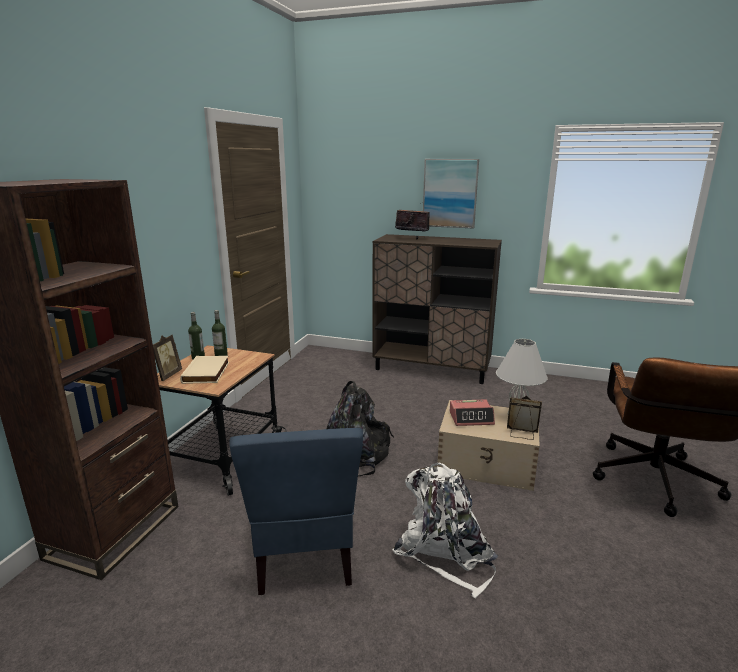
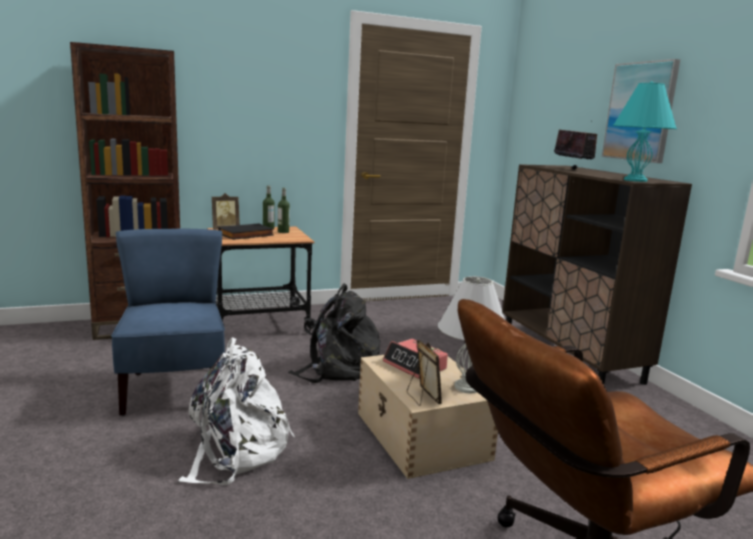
camera: 50 degrees right, 5 degrees down
(207, 372) = (246, 235): beige book -> black book
(305, 553) = (174, 390): blue chair -> blue chair turned 120 degrees clockwise
(485, 244) = (635, 180): none -> turquoise table lamp

